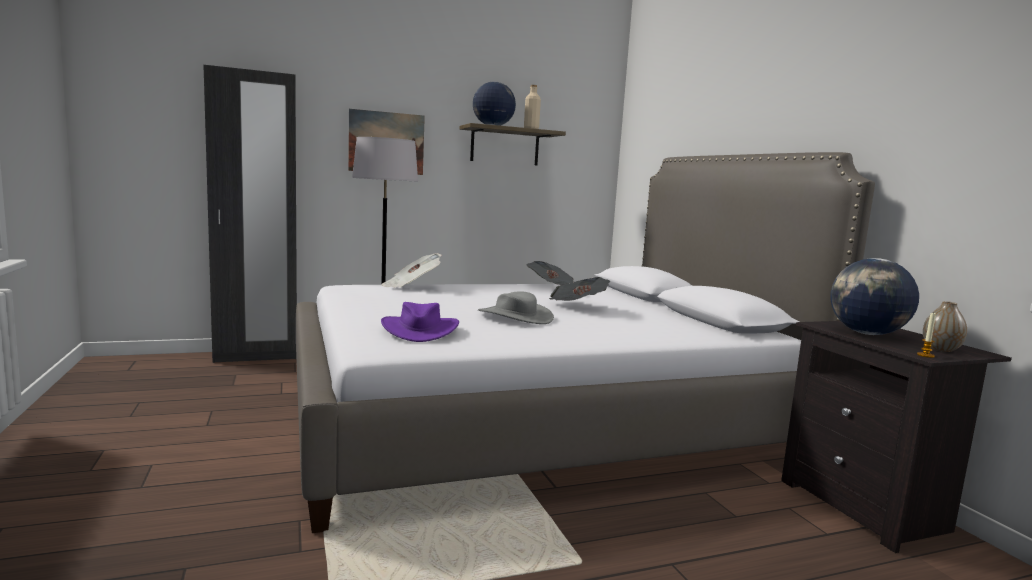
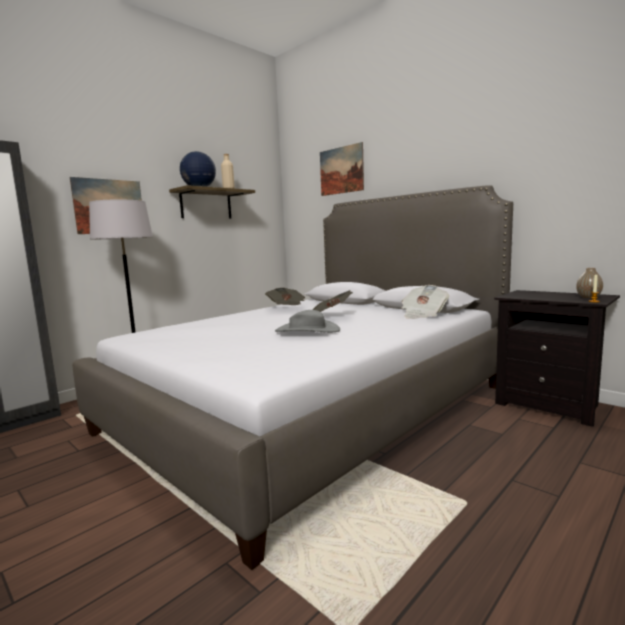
camera: 25 degrees left, 0 degrees up
(411, 286) = (187, 325): newspaper -> newspaper (422, 315)
(419, 330) = (264, 355): purple hat -> none
(684, 111) = (341, 170): none -> picture
(867, 334) = (540, 296): globe -> none

